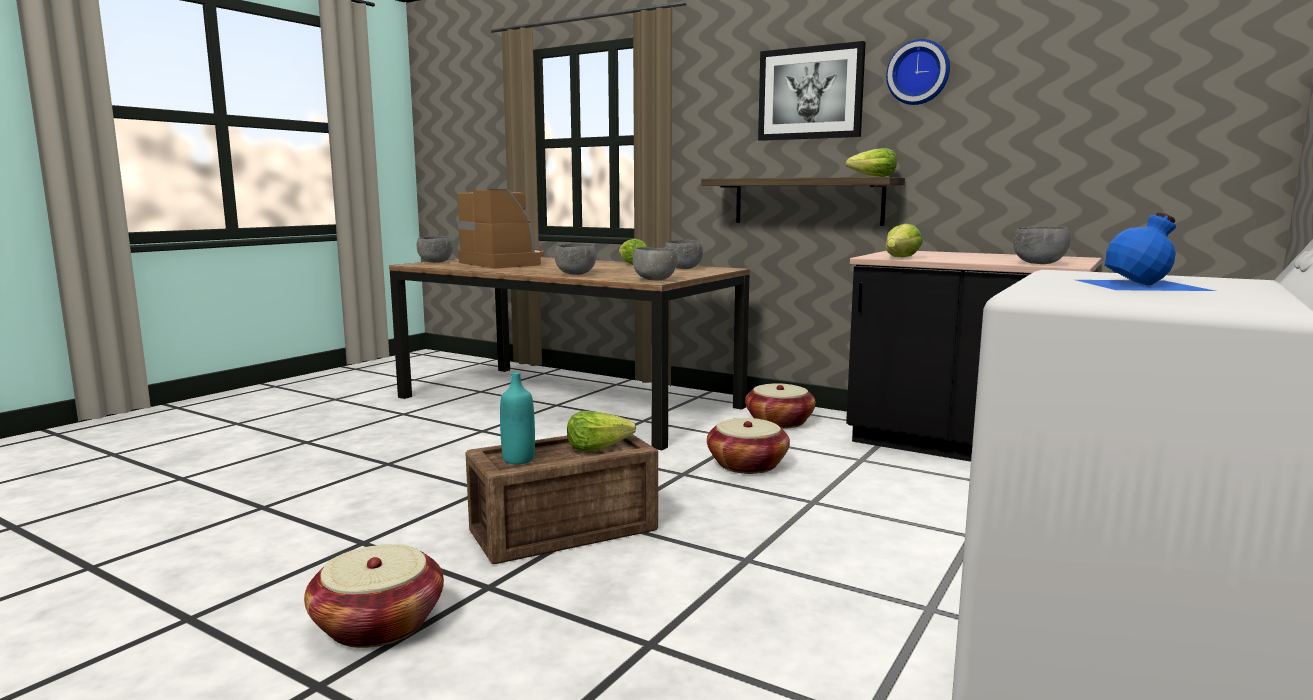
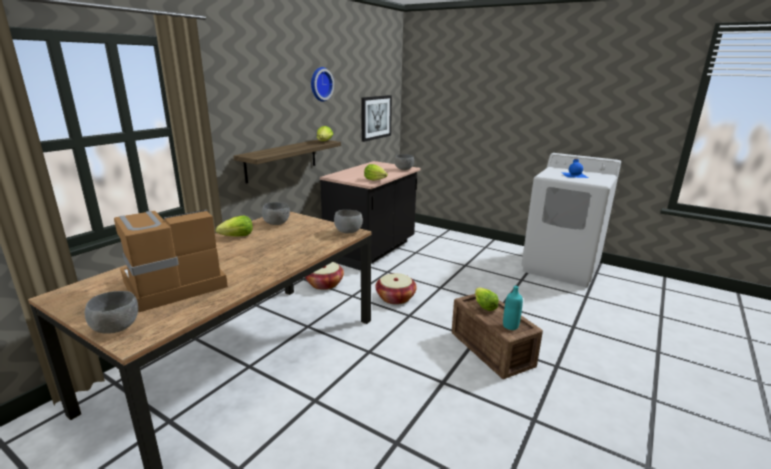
camera: 90 degrees left, 10 degrees up
(378, 625) = (605, 393): basket -> none
(576, 274) = (301, 253): grey bowl -> none
(810, 93) = (276, 93): picture -> picture (376, 117)

